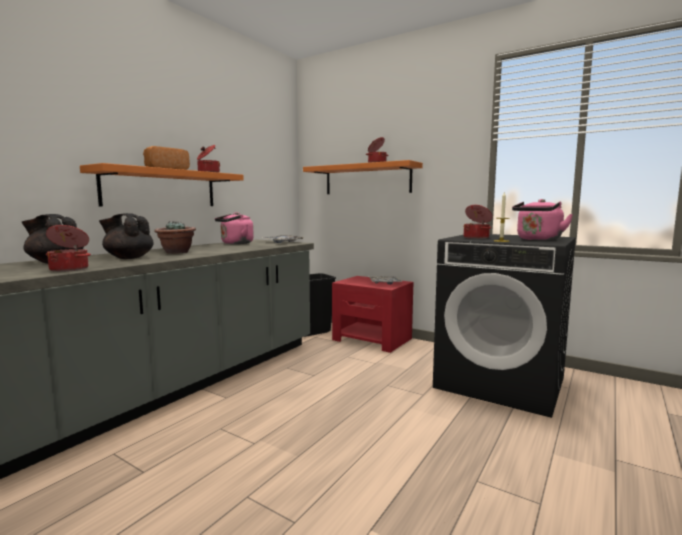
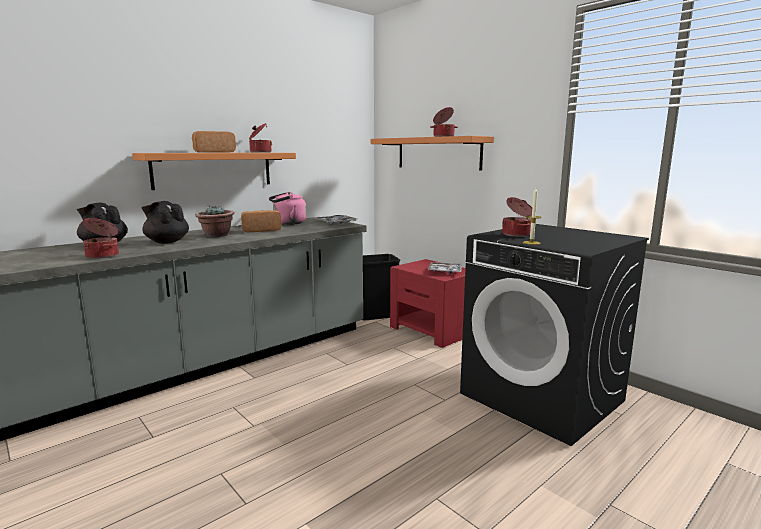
camera: 15 degrees right, 5 degrees up
(216, 248) = (260, 230): none -> bread
(538, 239) = (583, 242): pink kettle -> none

